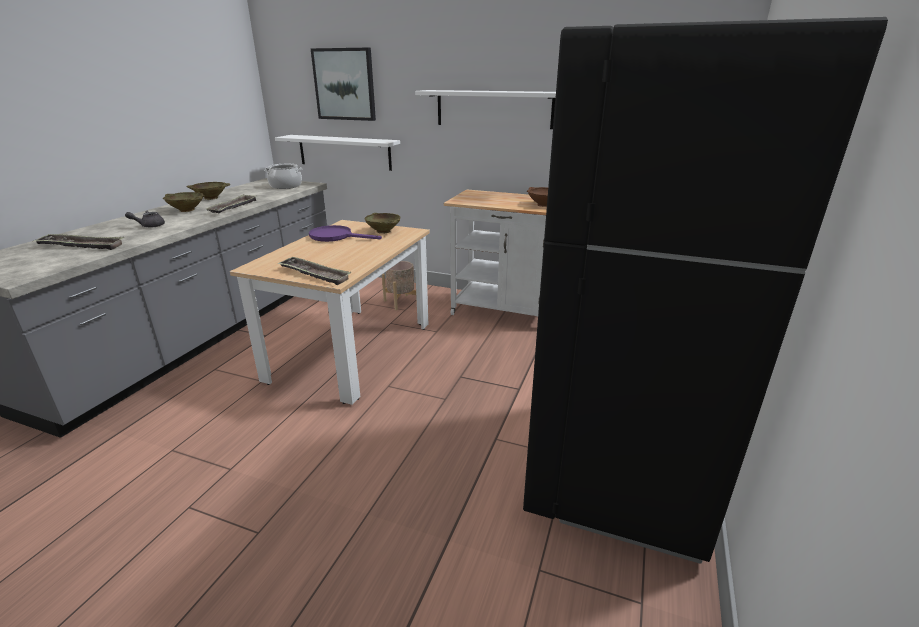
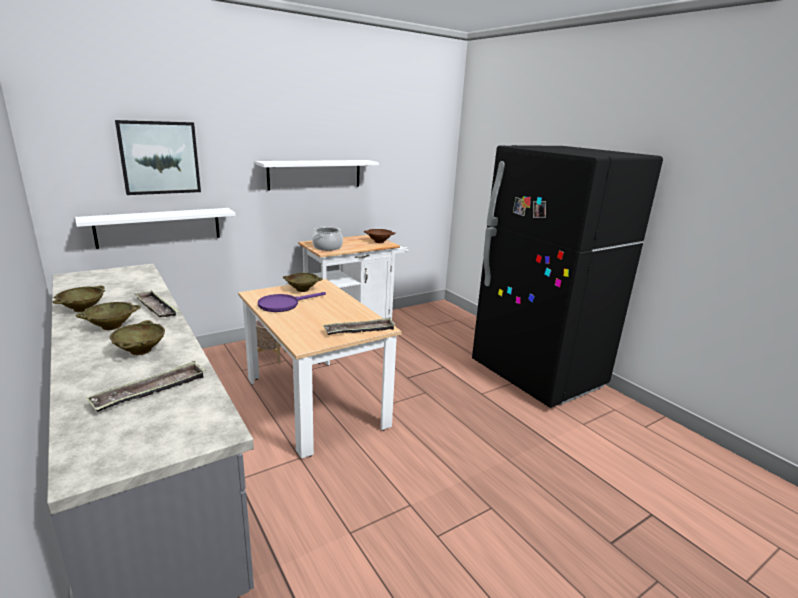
camera: 55 degrees left, 5 degrees down
(149, 226) = (140, 351): grey teapot -> beige bowl
(286, 186) = (122, 276): cooking pot -> cooking pot (327, 247)

